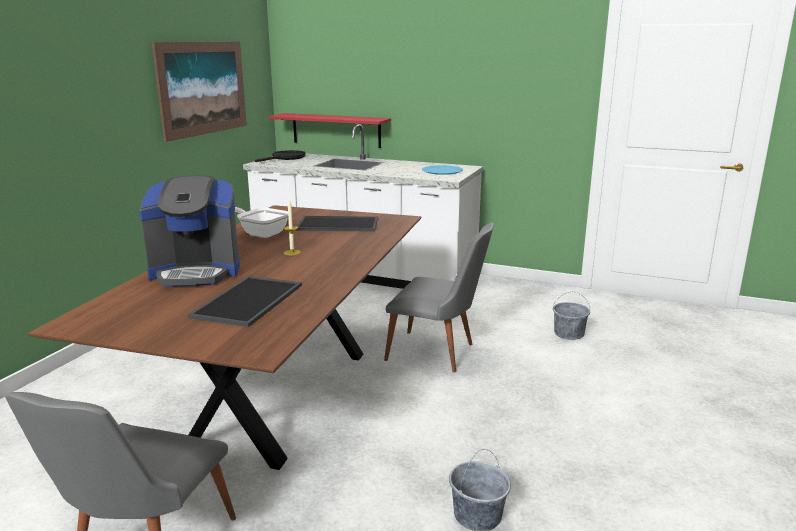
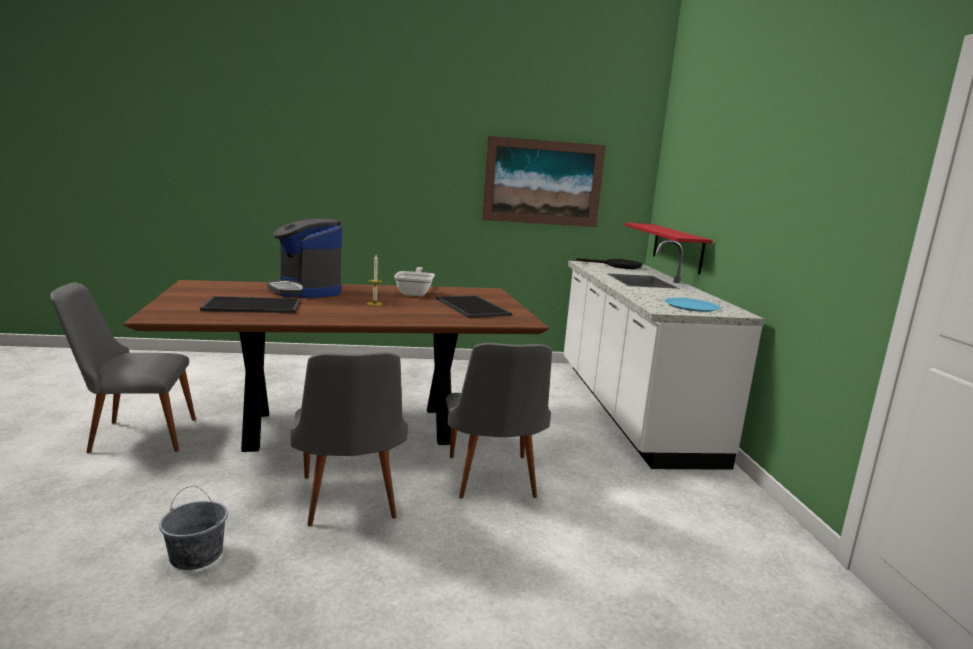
camera: 60 degrees right, 5 degrees down
(432, 422) = (348, 503): none -> grey chair
(569, 333) = (652, 566): grey bucket -> none

